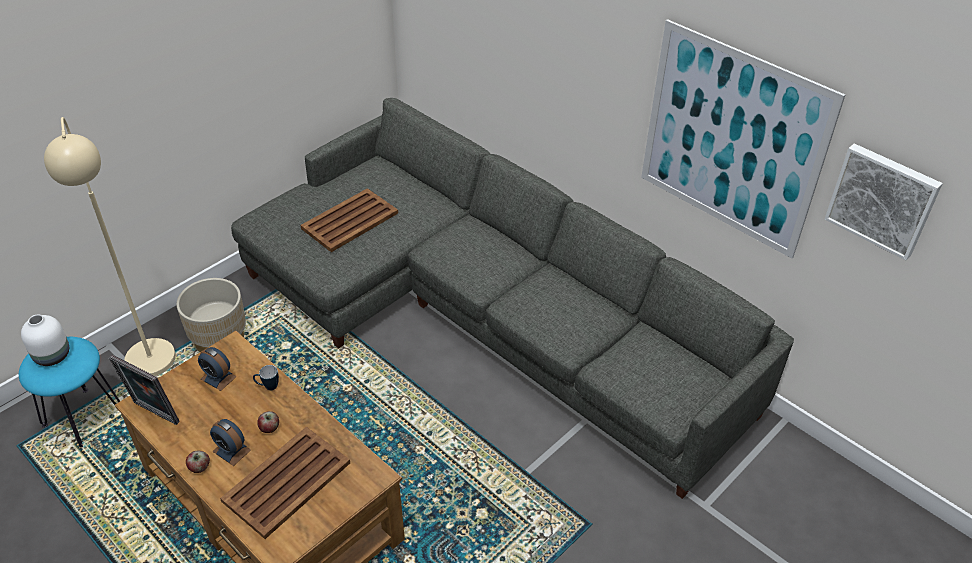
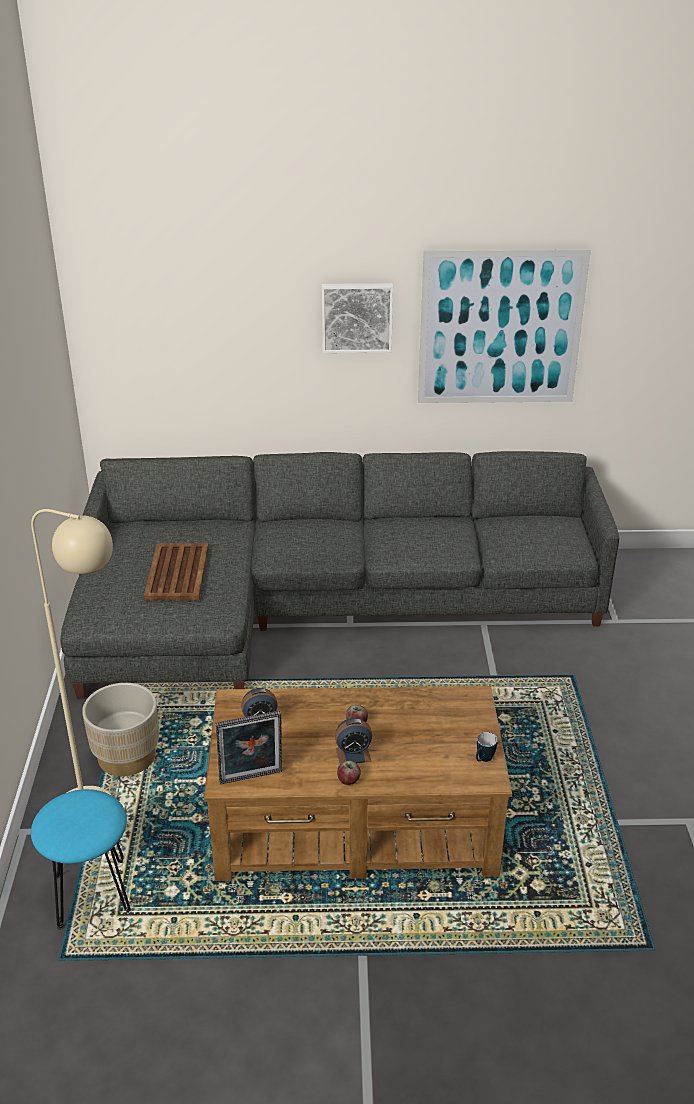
camera: 45 degrees left, 10 degrees down
(51, 356) = (69, 818): white vase -> none
(268, 387) = (309, 702): mug -> mug (483, 760)
(288, 481) = (425, 740): brown tray -> none
(882, 199) = (633, 316): picture -> picture (357, 317)

